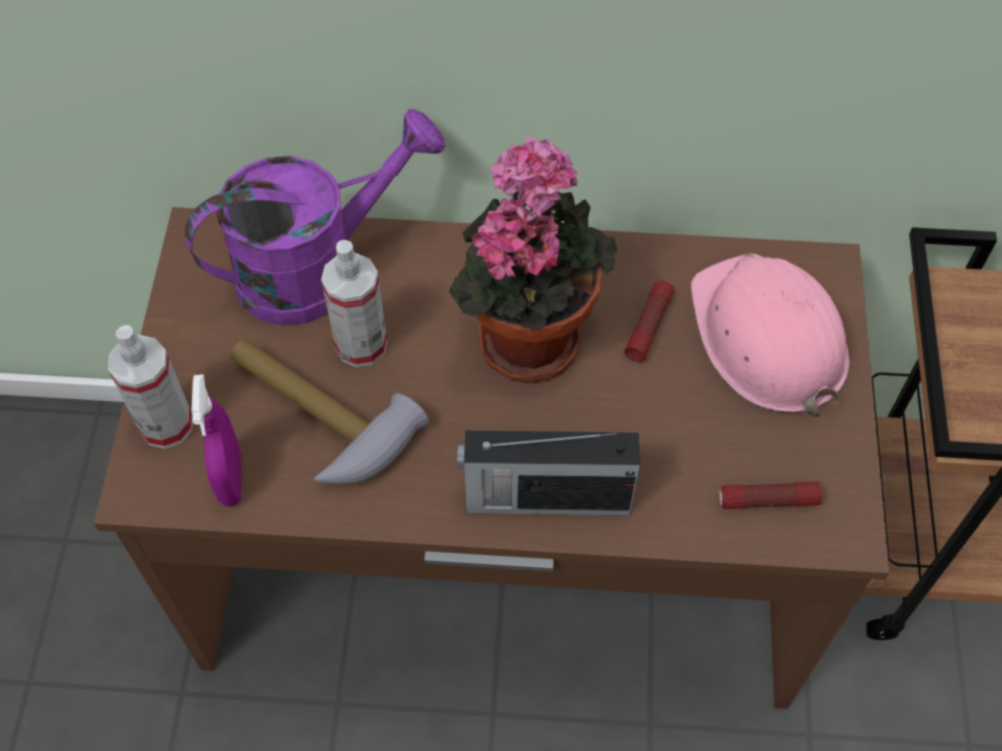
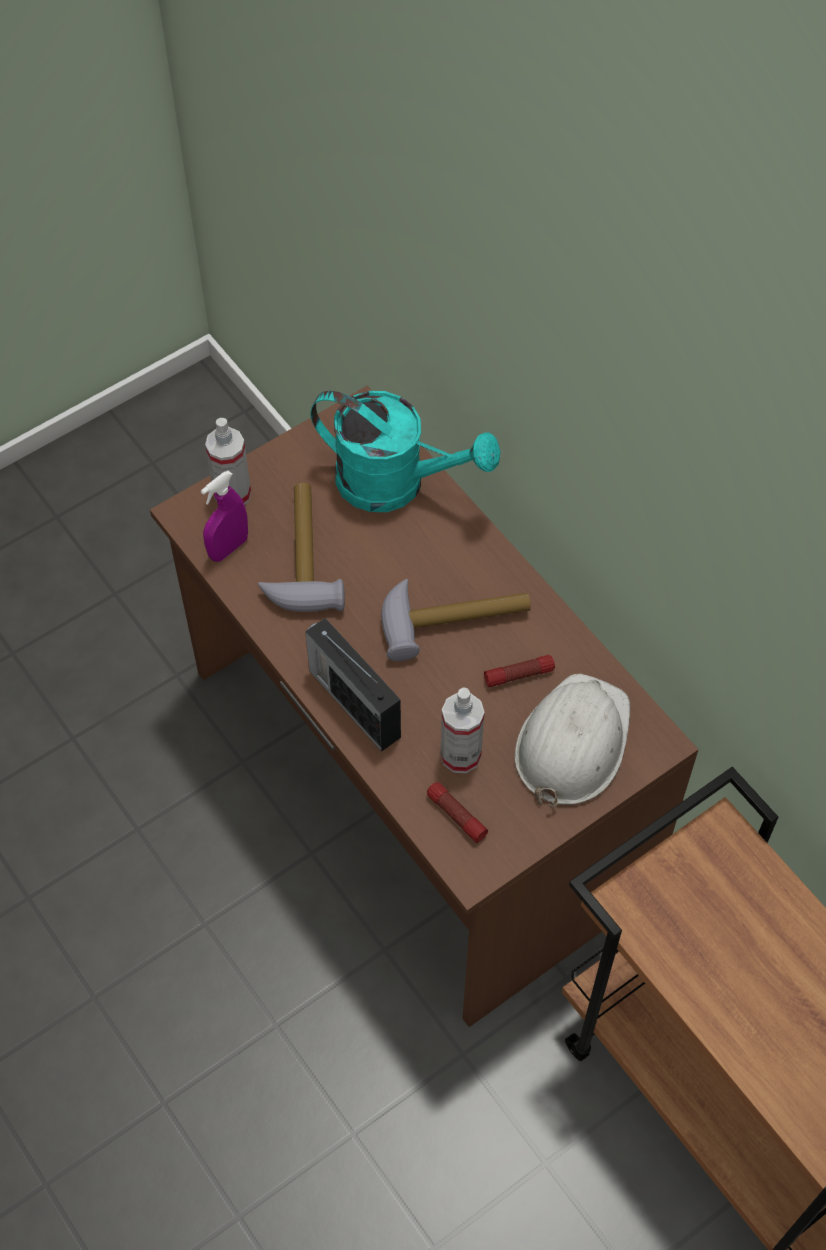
camera: 50 degrees right, 0 degrees up
(317, 267) = (396, 483): purple watering can -> turquoise watering can
(361, 345) = (366, 543): spray bottle -> spray bottle (460, 755)
(528, 333) = (453, 617): potted plant -> hammer
(767, 338) = (572, 743): pink hard hat -> white hard hat

